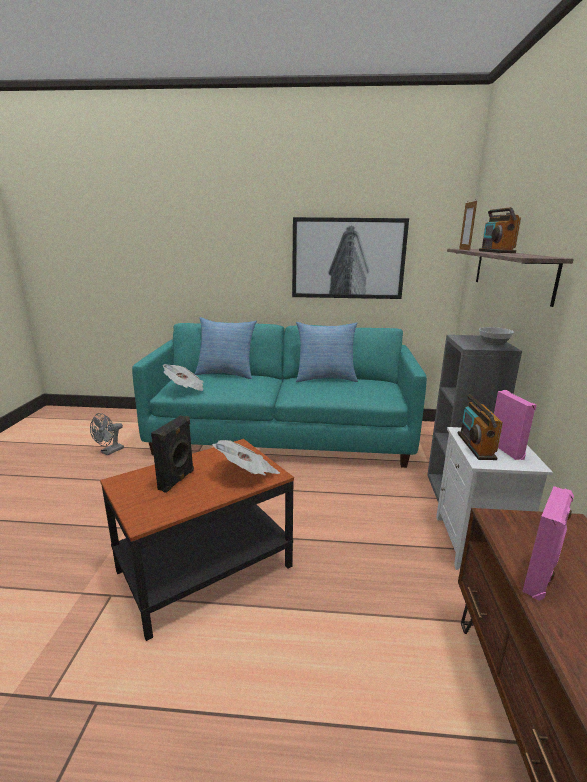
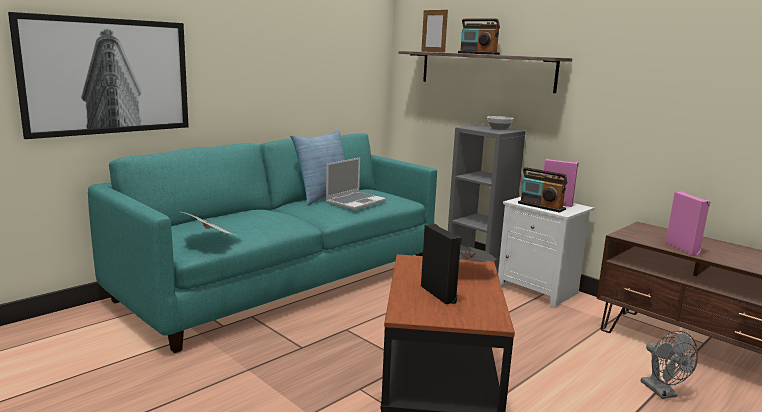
camera: 50 degrees left, 5 degrees down
(109, 452) = (102, 376): grey fan -> grey fan (662, 392)
(226, 374) = (214, 216): pillow -> none
(335, 389) = (355, 202): none -> laptop
(348, 258) = (301, 61): picture -> picture (107, 76)

